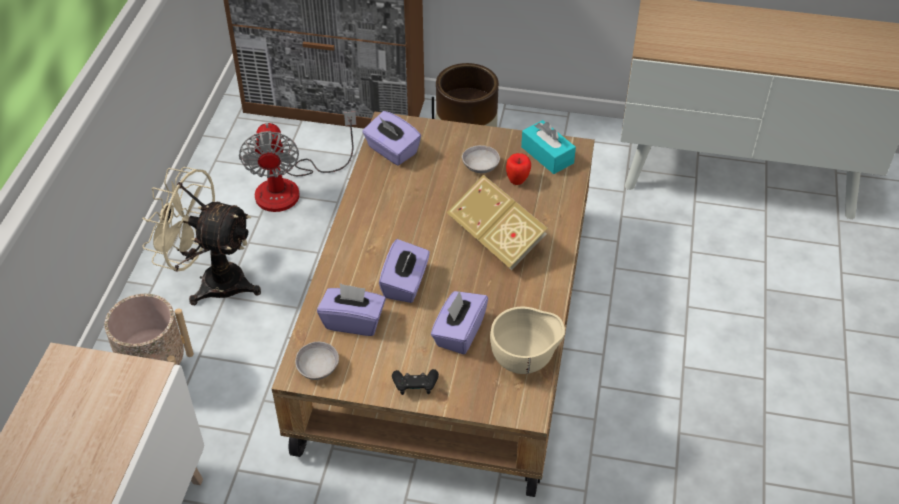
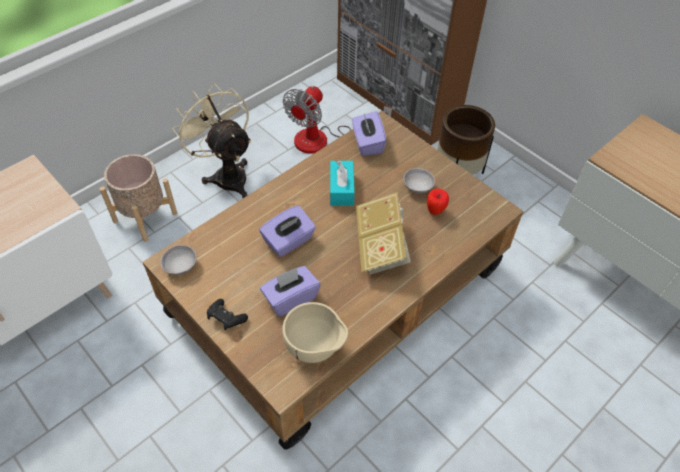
camera: 35 degrees right, 5 degrees up
(353, 321) = (232, 247): purple tissue box -> none
(547, 155) = (475, 204): turquoise tissue box -> turquoise tissue box (341, 189)

